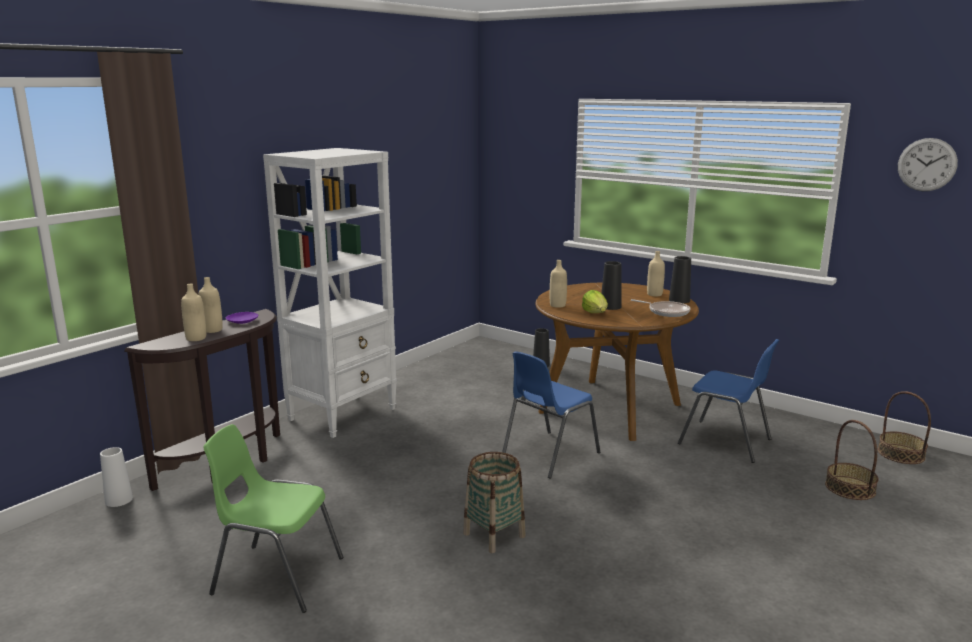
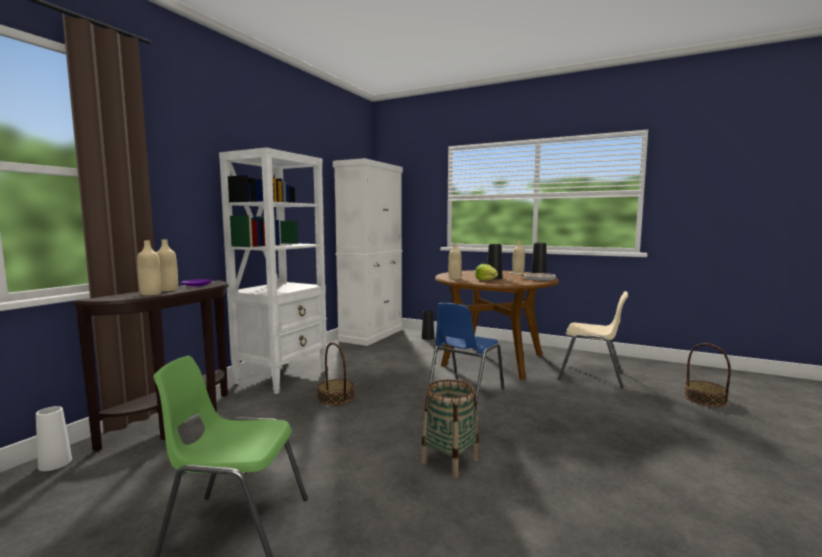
camera: 10 degrees left, 10 degrees down
(468, 355) = (371, 335): none -> white cabinet
(726, 442) = (591, 376): blue chair -> beige chair
(901, 454) = (716, 375): basket -> basket (336, 397)
(927, 164) = (708, 166): wall clock -> none

